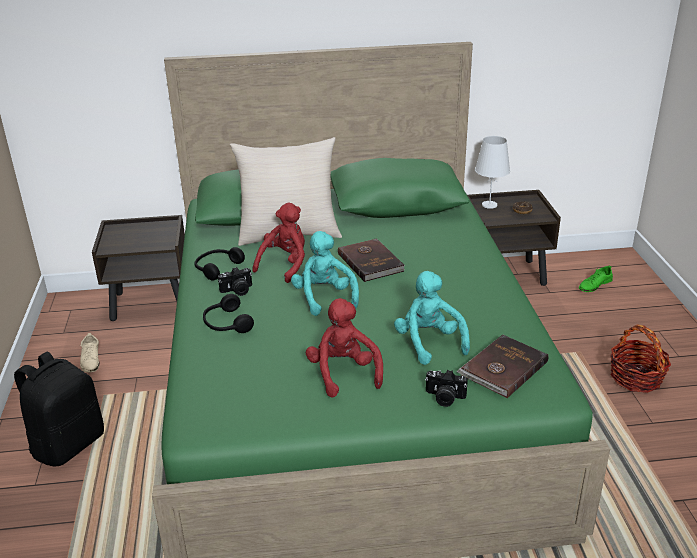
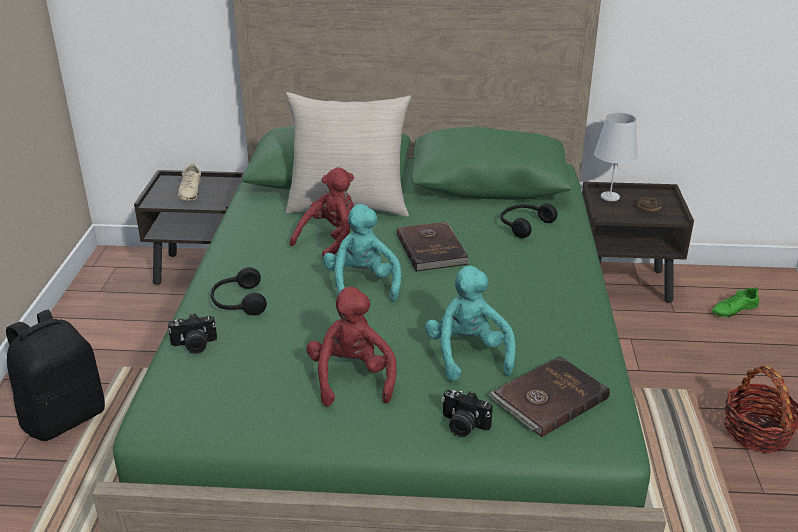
camera: 10 degrees right, 0 degrees up
(91, 360) = (119, 325): beige shoe -> beige shoe (190, 191)
(217, 268) = (252, 236): black headphones -> black headphones (524, 225)
(237, 291) = (265, 265): camera -> camera (194, 345)

